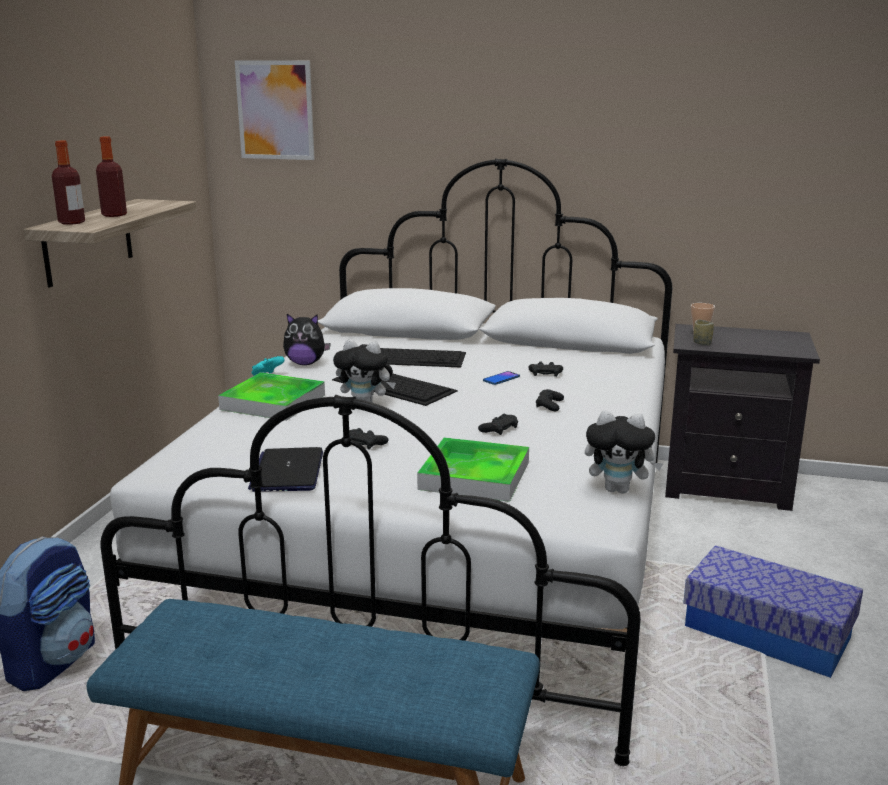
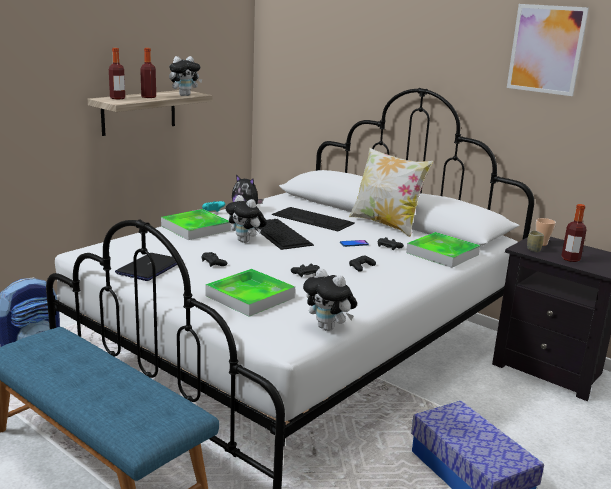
camera: 25 degrees right, 0 degrees up
(160, 206) = (184, 95): none -> plush toy
(275, 110) = (292, 41): picture -> picture (546, 49)
(503, 347) = (386, 224): none -> pillow
(613, 369) = (442, 253): none -> tray
(749, 346) = (570, 259): none -> bottle

